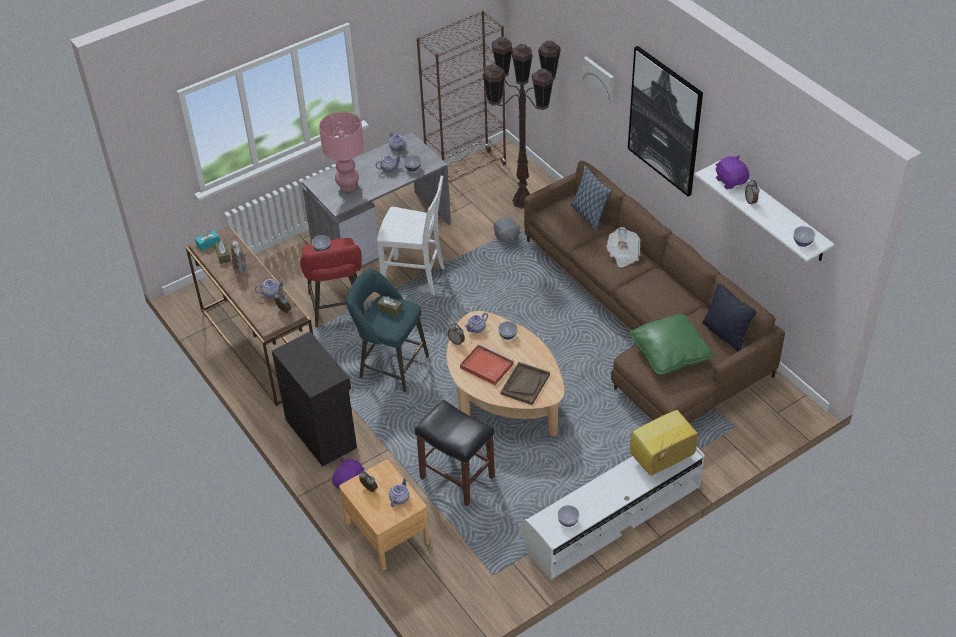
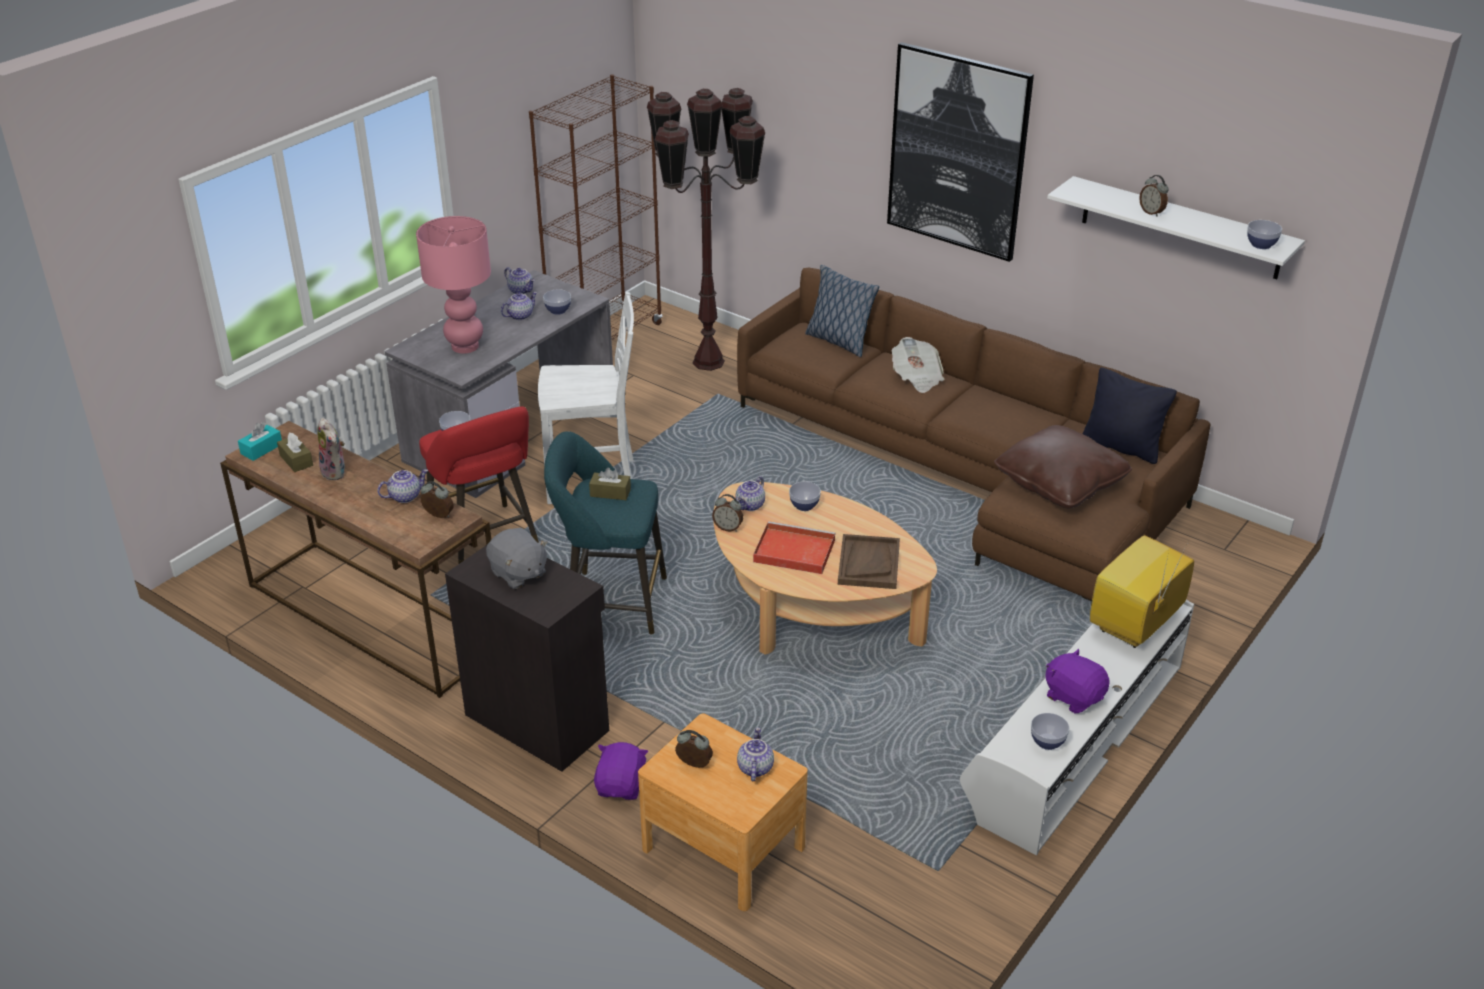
camera: 20 degrees left, 10 degrees down
(456, 477) = (798, 737): black stool -> none
(506, 238) = (707, 408): grey plush toy -> grey plush toy (518, 574)
(599, 78) = (826, 126): picture -> none
(669, 353) = (1060, 483): green pillow -> brown pillow
(731, 181) = (1105, 196): purple plush toy -> purple plush toy (1073, 696)

